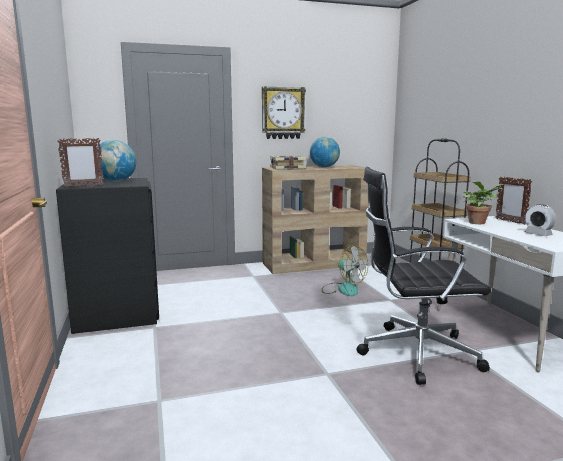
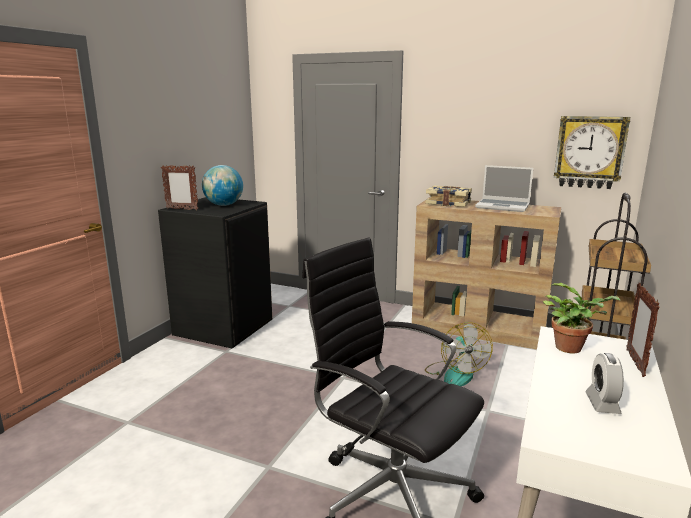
camera: 40 degrees right, 5 degrees up
(283, 113) = (464, 130): wall clock -> wall clock (589, 152)
(324, 167) = (503, 206): globe -> laptop

